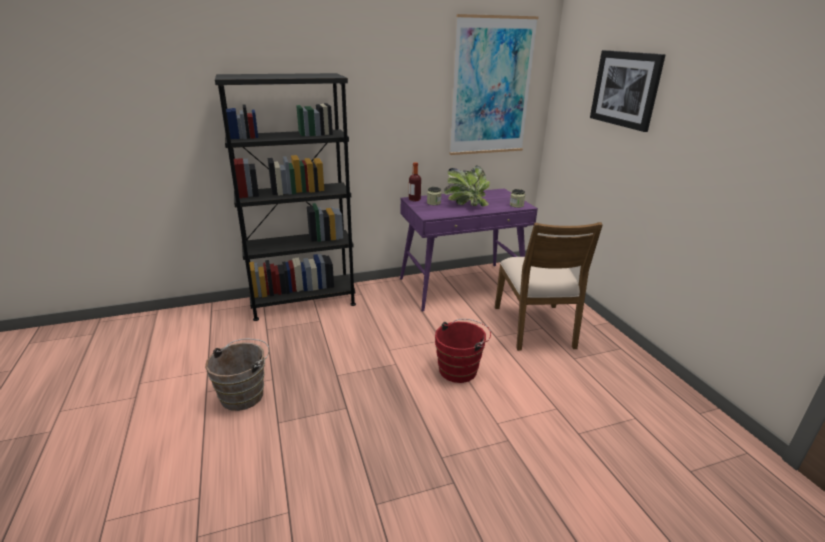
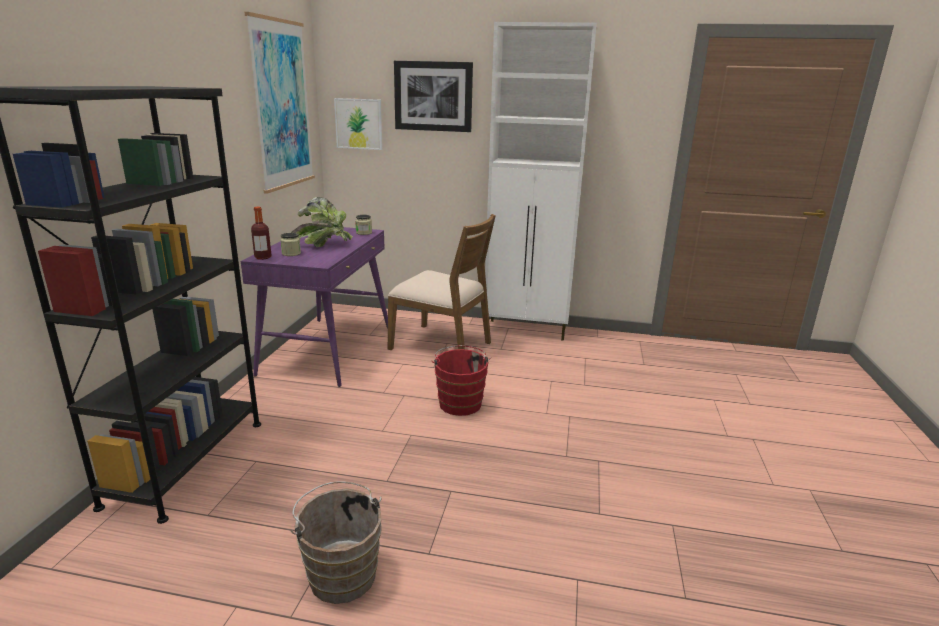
camera: 60 degrees left, 5 degrees down
(570, 109) = (359, 124): none -> picture
(634, 361) = (527, 330): none -> white cabinet

